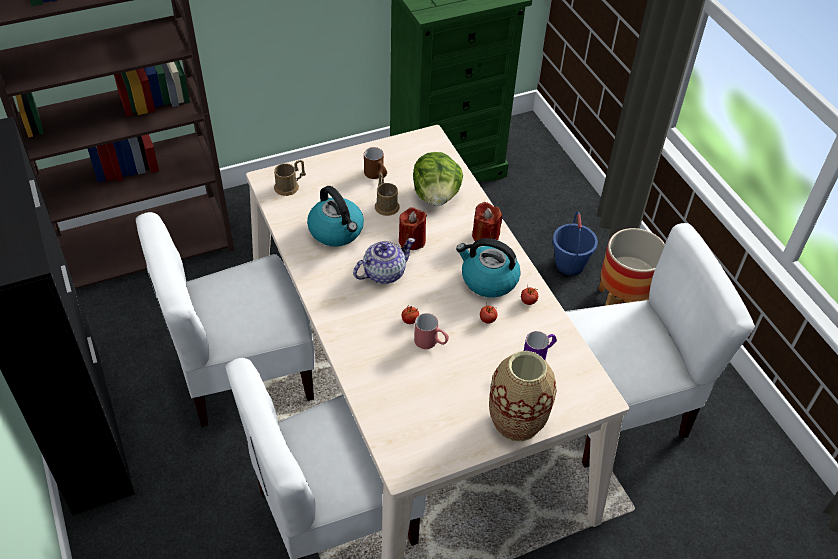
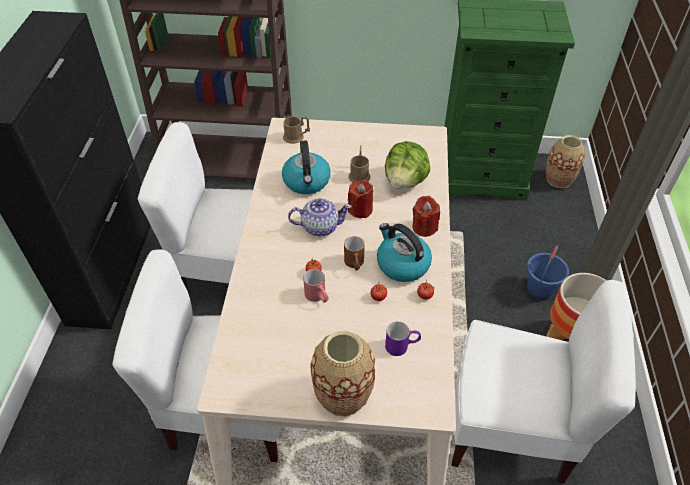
camera: 30 degrees right, 0 degrees up
(376, 175) = (368, 150): brown mug -> brown mug (354, 264)
(525, 143) = (558, 179): none -> vase

